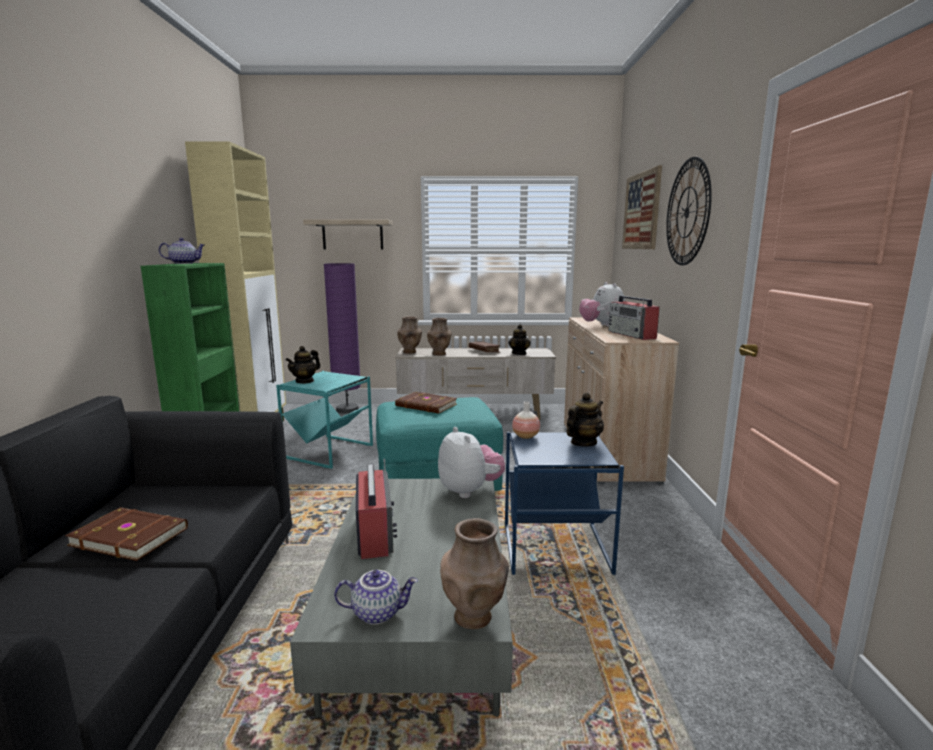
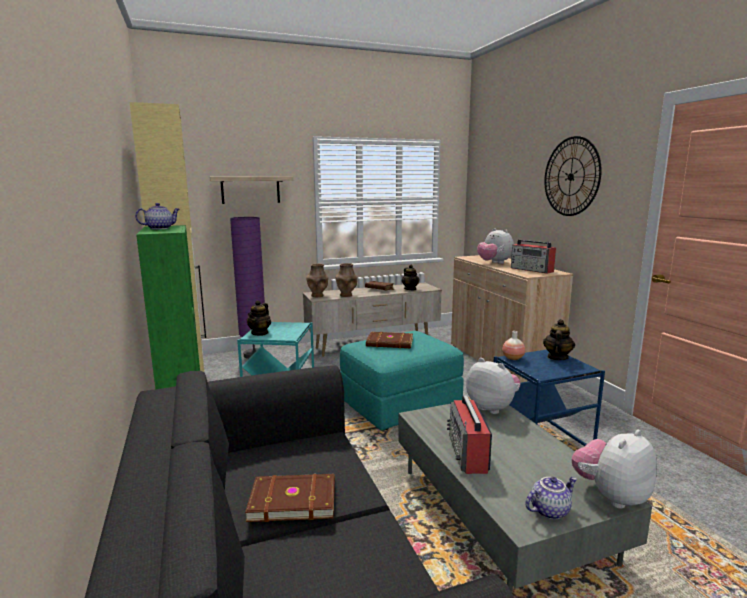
camera: 20 degrees left, 0 degrees up
(374, 533) = (468, 453): radio -> radio turned 150 degrees counterclockwise
(474, 616) = (611, 496): brown vase -> plush toy
(641, 211) = (507, 171): picture -> none

